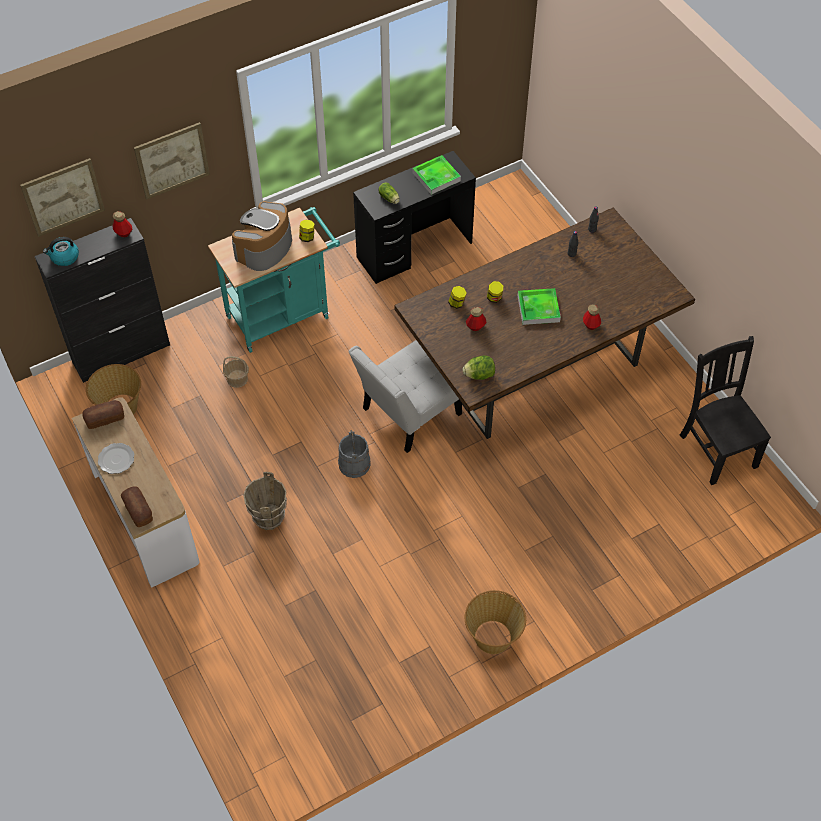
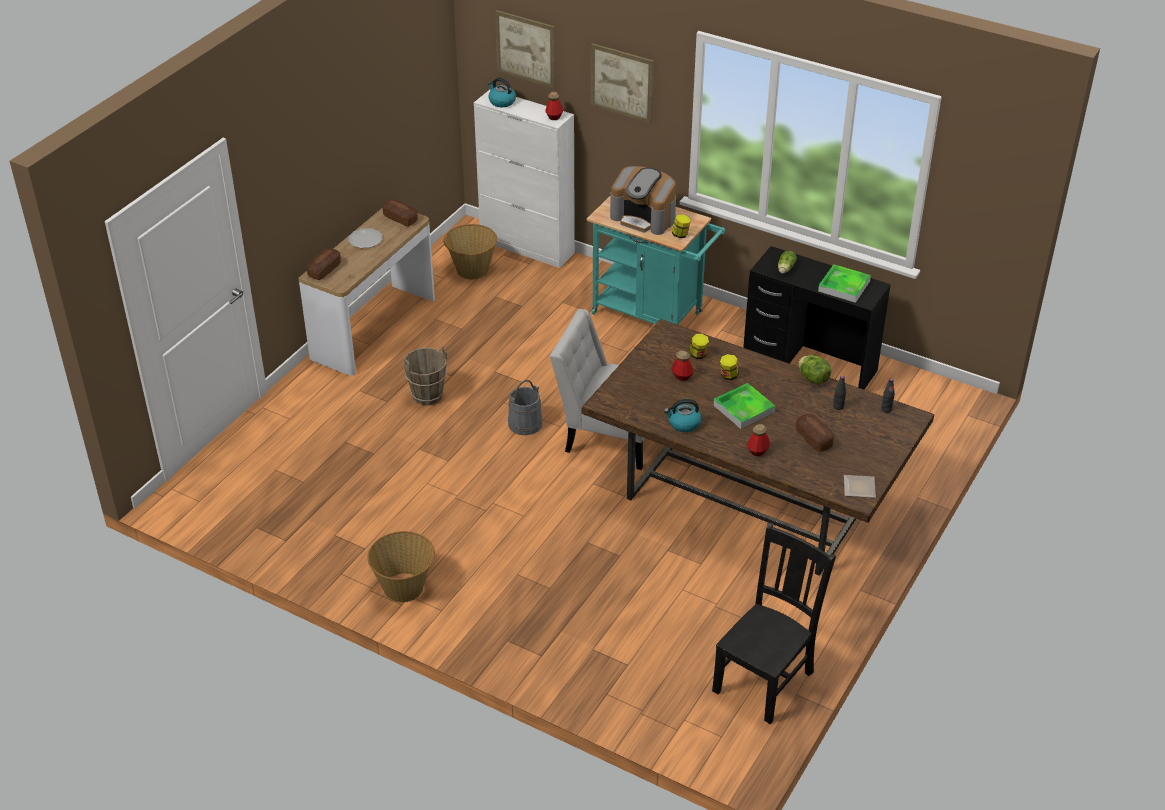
camera: 60 degrees right, 15 degrees down
(122, 353) = (527, 247): black cabinet -> white cabinet
(237, 379) = (557, 318): basket -> none
(264, 248) = (644, 217): coffee machine -> coffee machine turned 150 degrees counterclockwise
(479, 375) = (625, 399): lettuce -> lettuce (813, 379)
(532, 353) = (683, 424): none -> kettle
(597, 286) = (813, 439): none -> bread
(664, 288) = (860, 487): none -> plate

